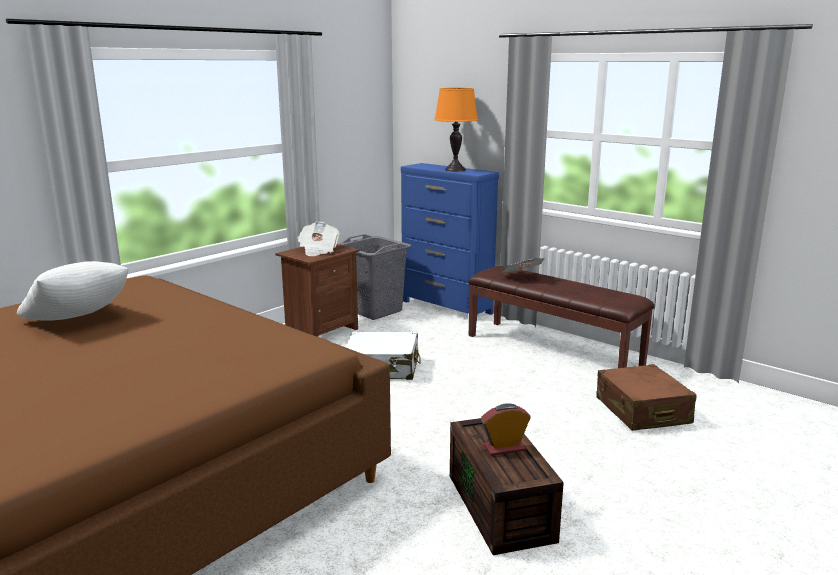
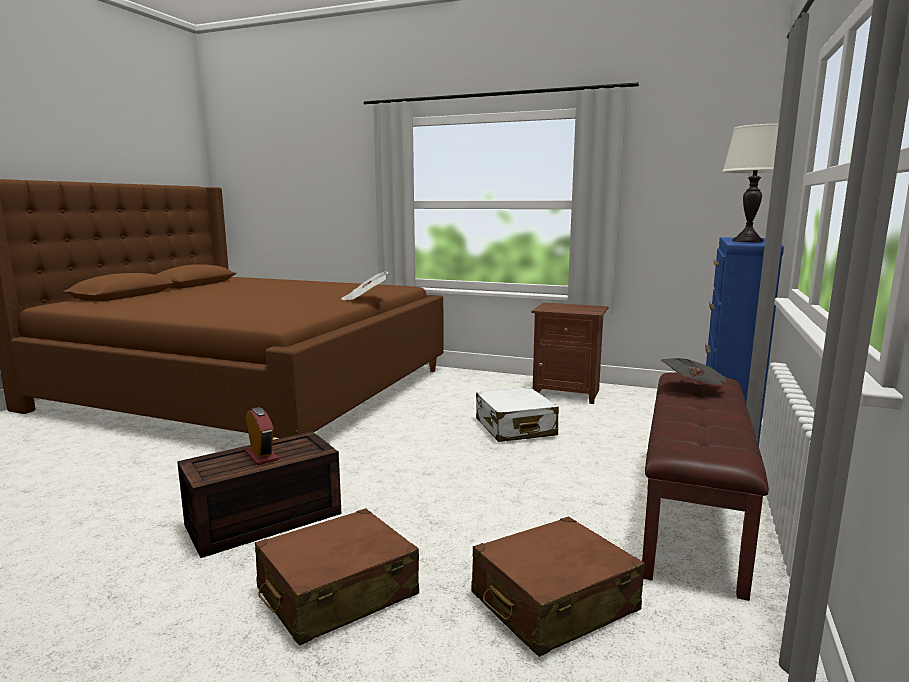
camera: 70 degrees right, 5 degrees down
(78, 320) = (315, 290): white pillow -> none
(318, 250) = (571, 308): newspaper -> newspaper (365, 299)
(375, 310) = (653, 402): grey laundry basket -> none
(455, 169) = (747, 241): orange table lamp -> white table lamp
(622, 479) = (337, 593): none -> brown suitcase

